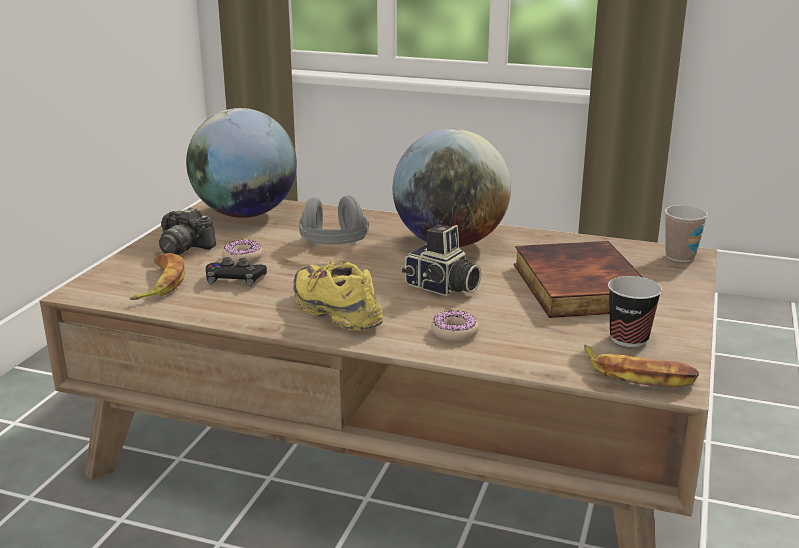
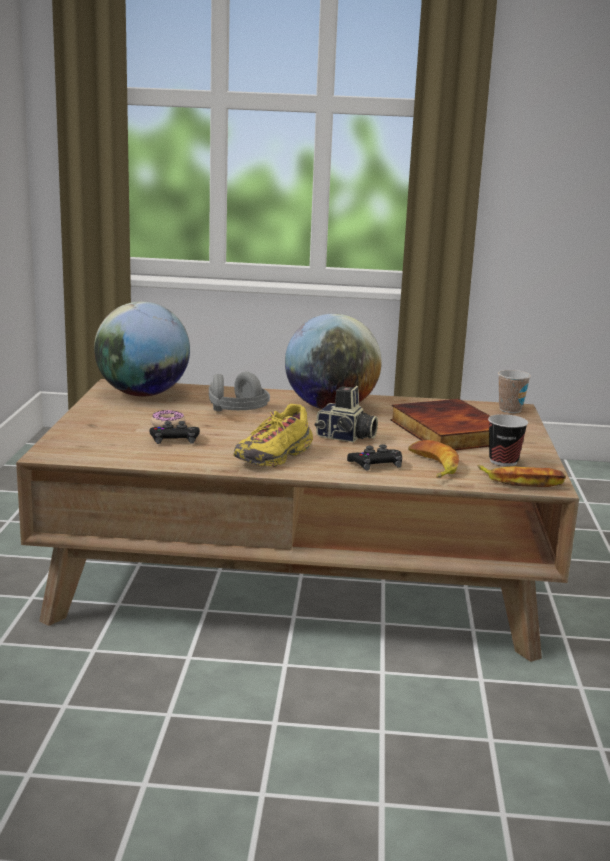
camera: 15 degrees left, 5 degrees down
(159, 284) = (111, 446): banana -> banana (431, 466)
(184, 248) = (110, 420): camera -> none
(335, 312) = (274, 457): yellow shoe -> yellow shoe turned 90 degrees counterclockwise
(454, 332) = (375, 464): donut -> black game controller

